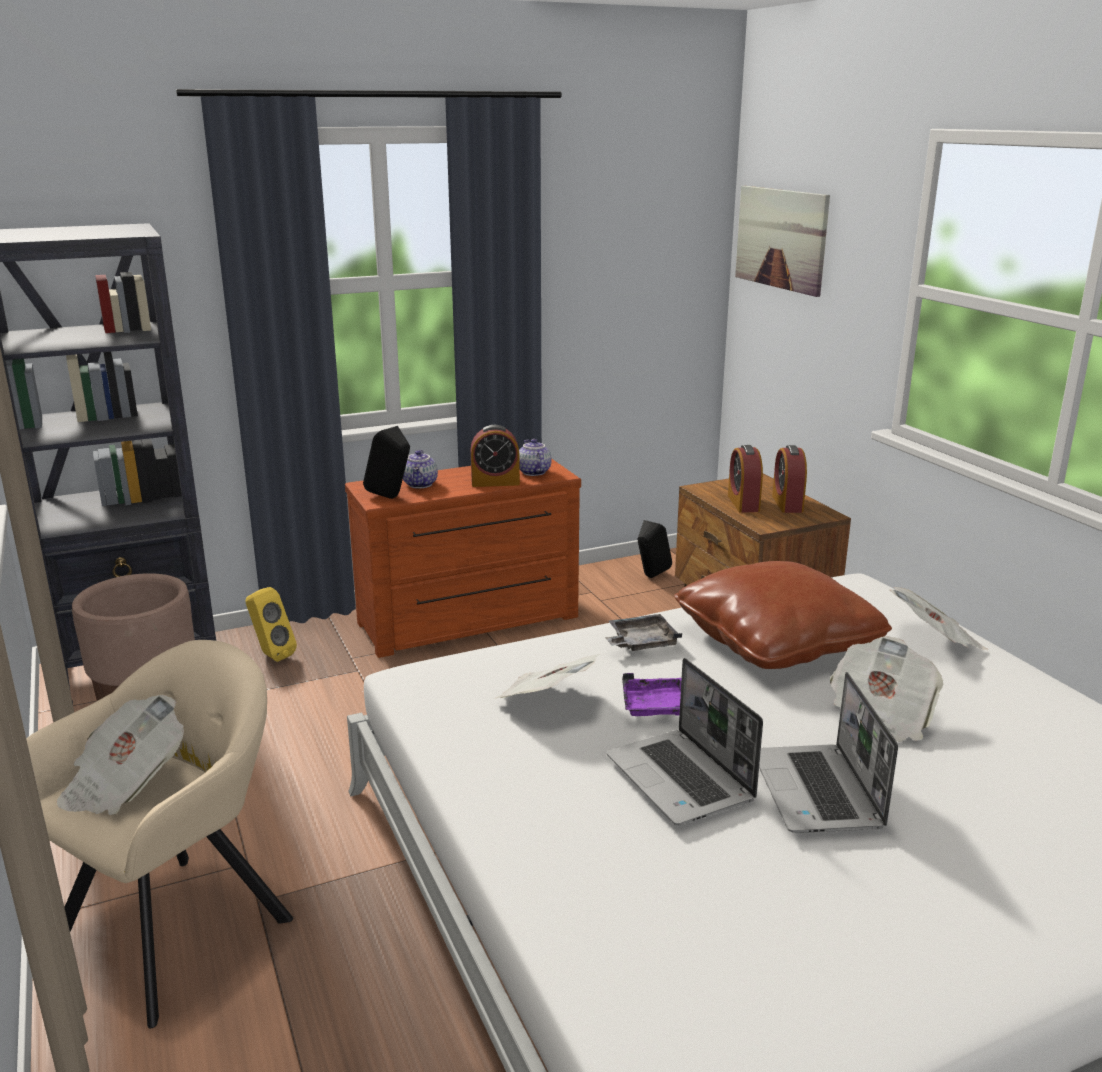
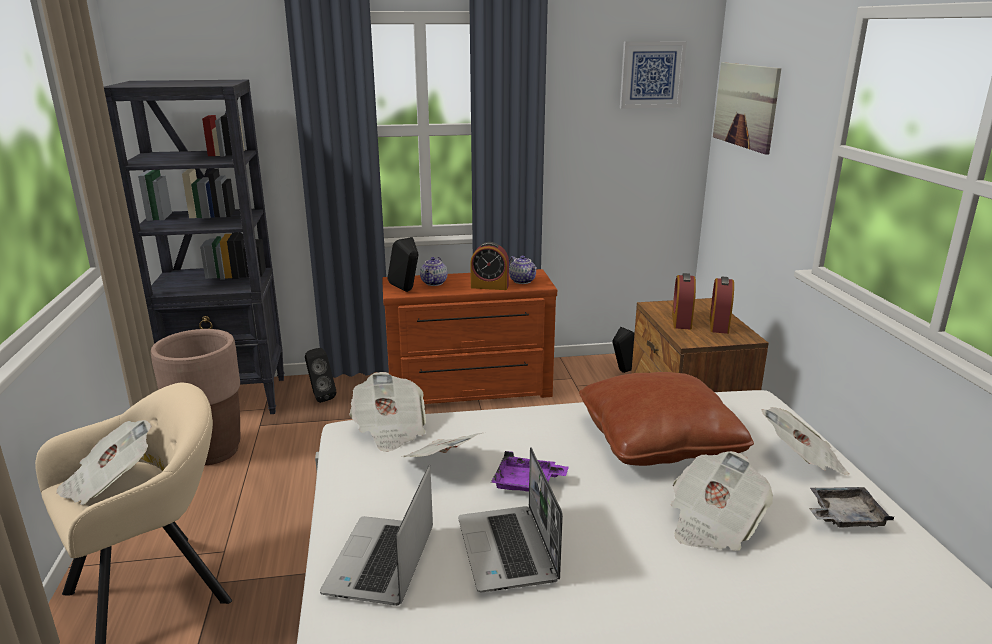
camera: 15 degrees right, 0 degrees up
(271, 655) = (320, 397): yellow speaker -> black speaker
(457, 671) = (390, 430): none -> newspaper
(533, 472) = (523, 281): teapot -> teapot turned 150 degrees clockwise
(641, 642) = (544, 426): grey tray -> grey tray (844, 516)
(661, 202) = (651, 75): none -> picture
(818, 792) = (620, 584): laptop -> laptop (382, 563)

